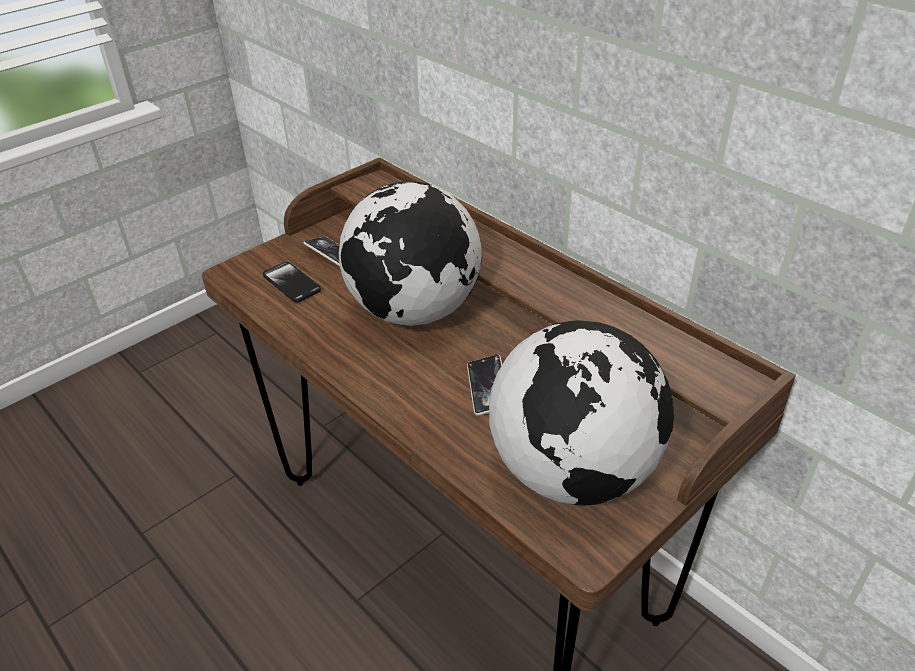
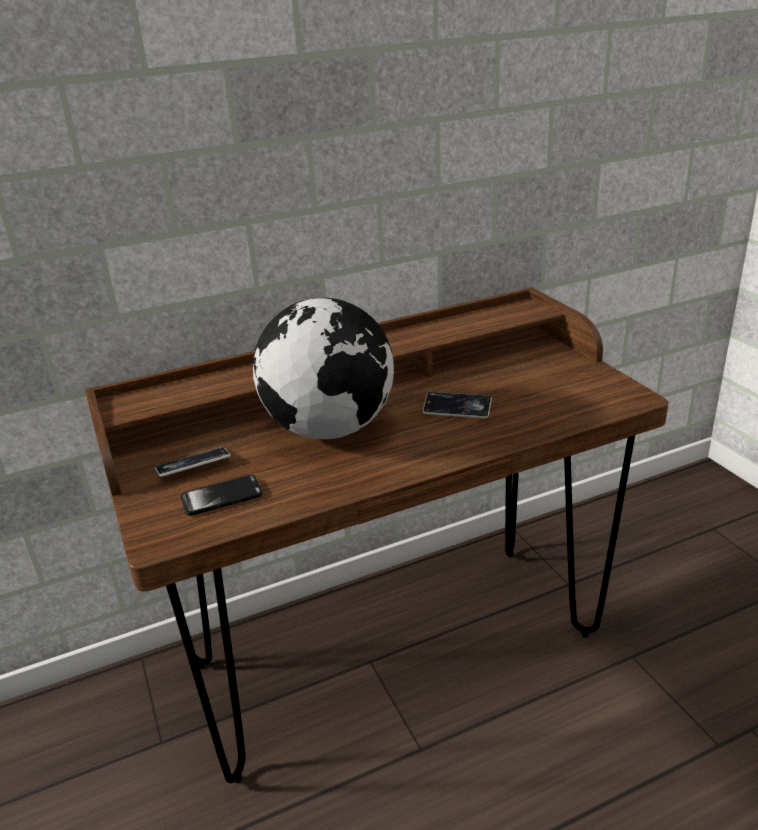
camera: 70 degrees left, 10 degrees down
(573, 471) = (561, 390): globe -> none

